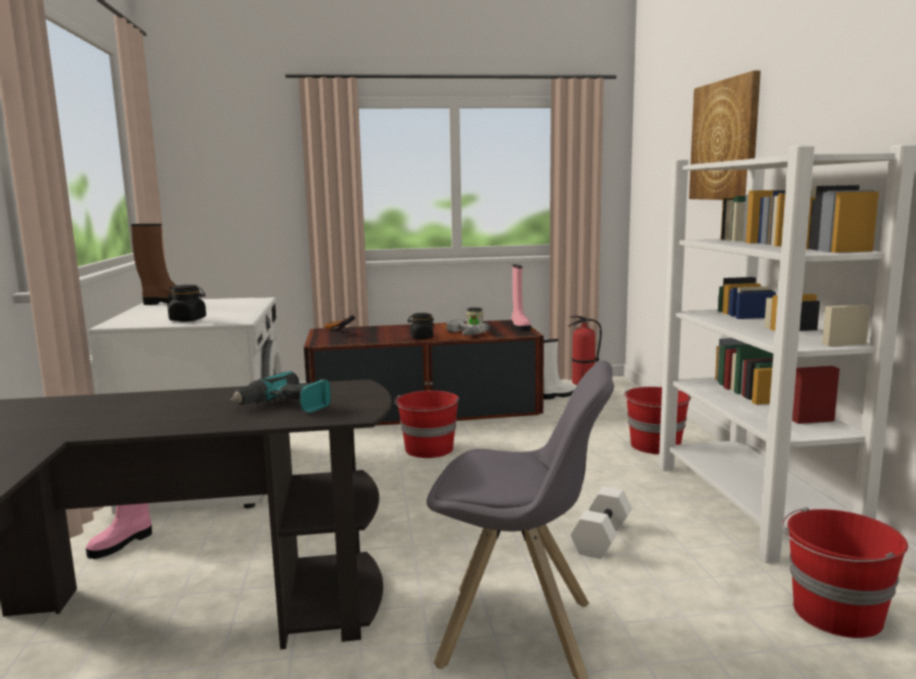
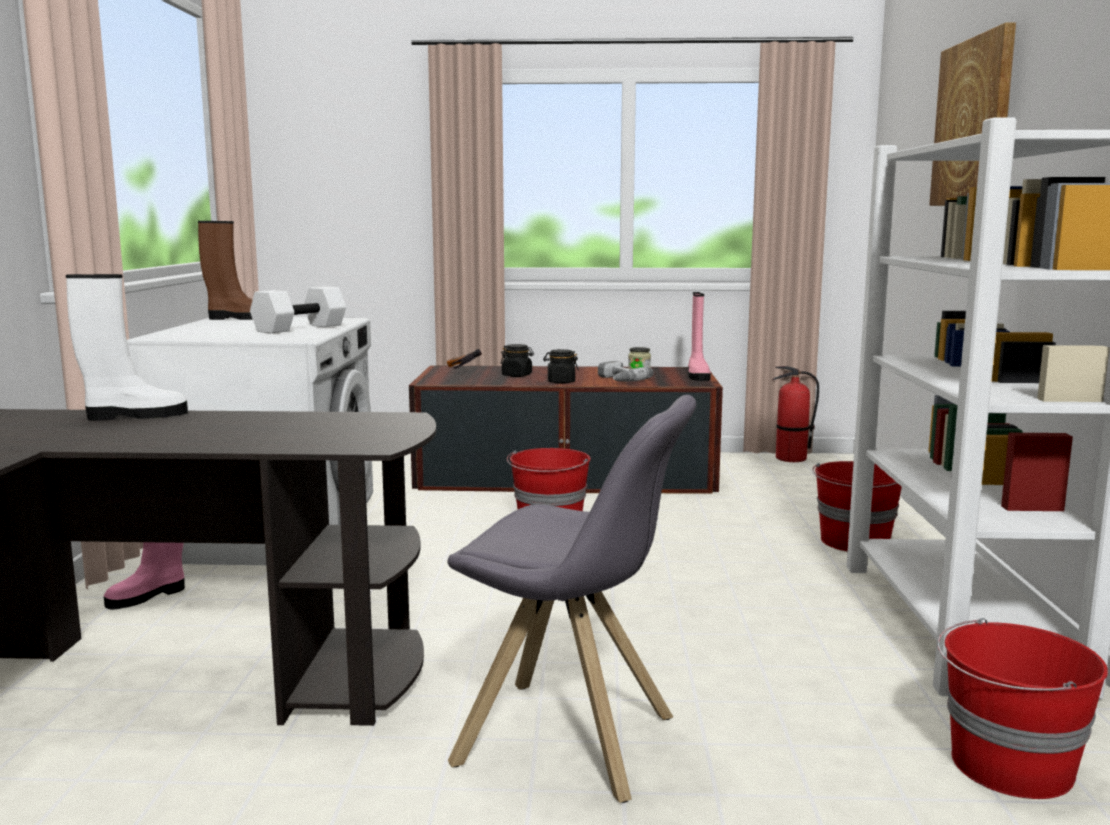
camera: 10 degrees right, 0 degrees up
(188, 320) = (243, 335): black jar -> black jar (517, 375)
(285, 406) = (302, 433): power drill -> none
(557, 396) = (747, 472): white boot -> white boot (134, 416)
(600, 537) = (725, 643): white dumbbell -> white dumbbell (300, 328)

